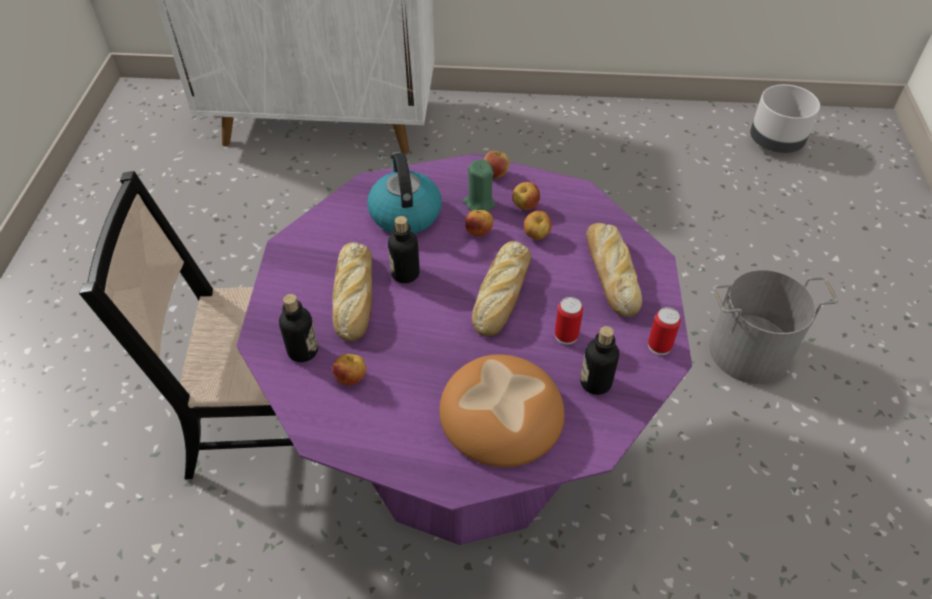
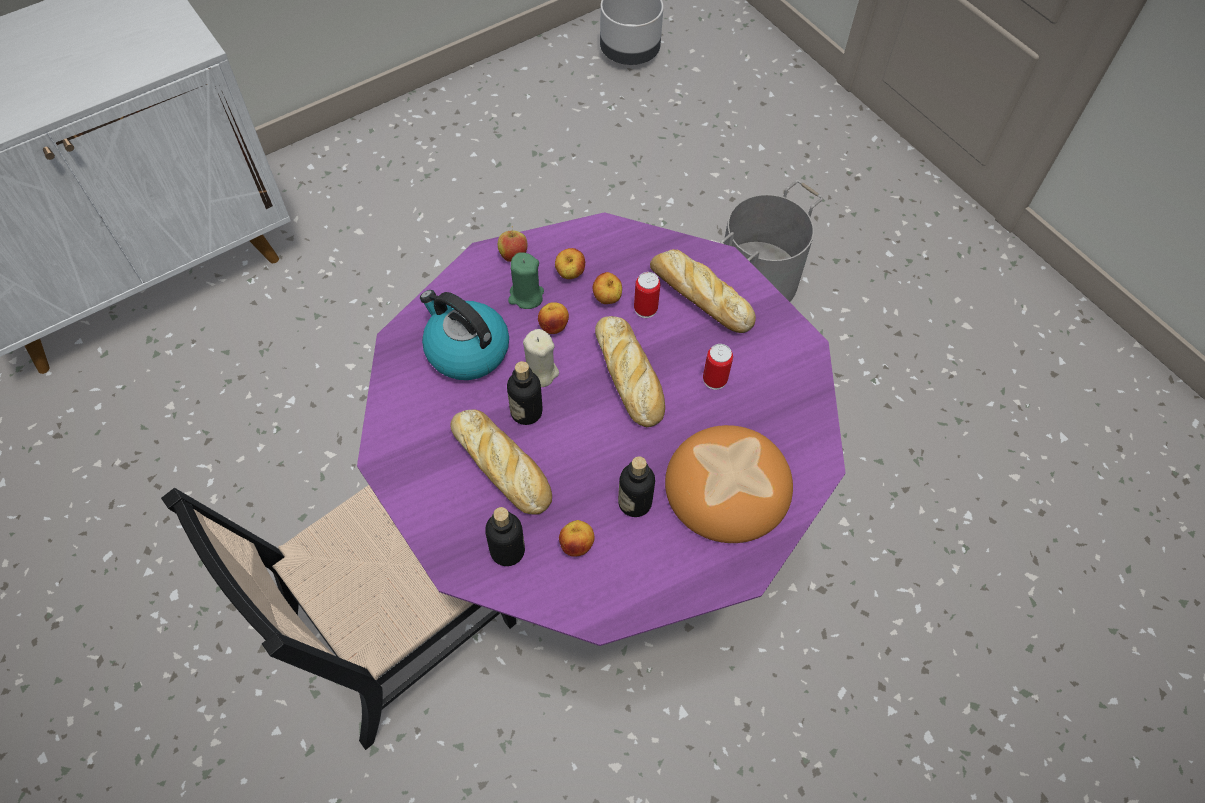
camera: 40 degrees left, 10 degrees up
(440, 254) = (539, 372): none -> beige candle
(595, 382) = (773, 407): bottle -> bottle (635, 502)
(659, 345) = (792, 340): can -> can (645, 309)

